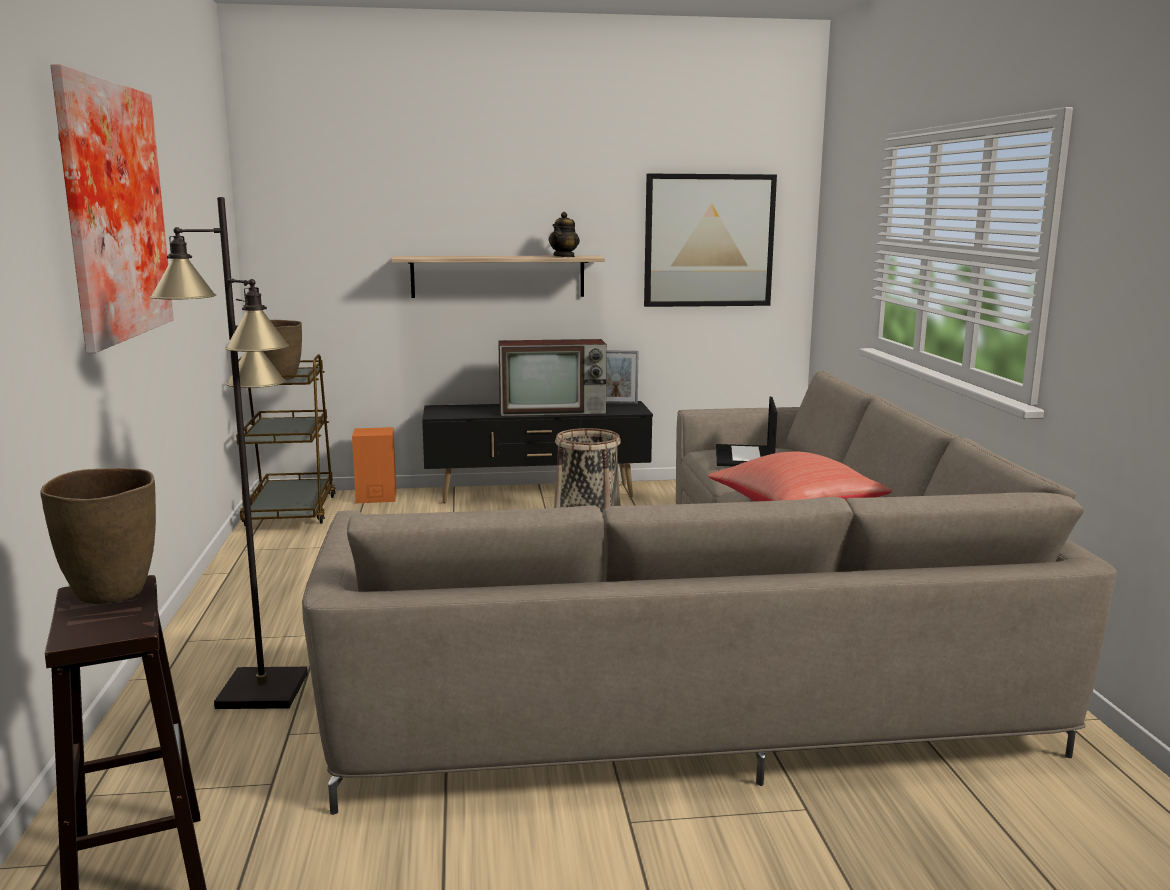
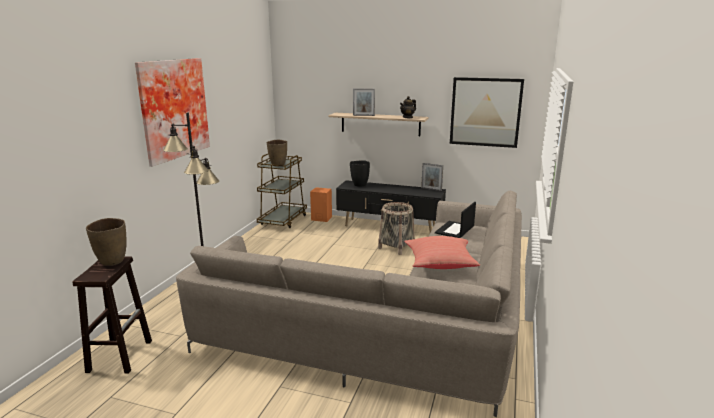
camera: 25 degrees right, 5 degrees up
(465, 409) = (359, 185): none -> black vase
(469, 257) = (363, 115): none -> picture frame
(554, 410) = (397, 190): television -> none

